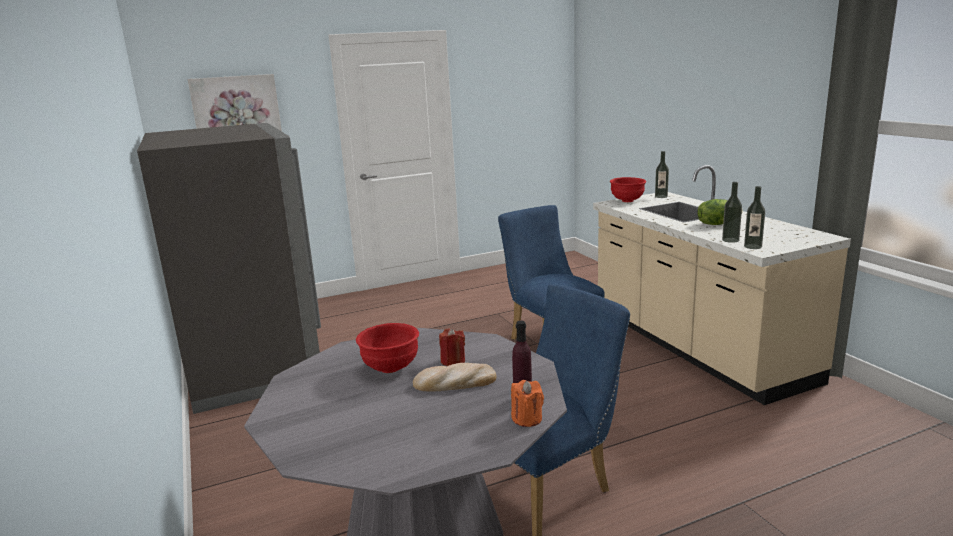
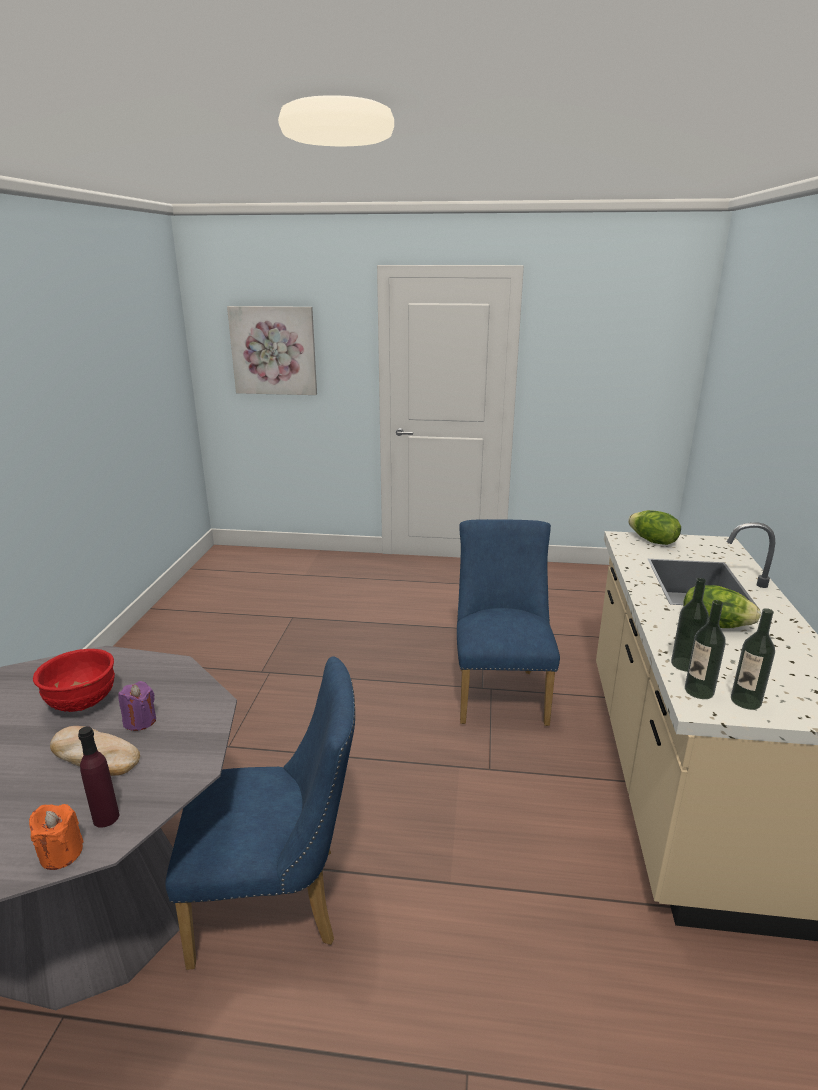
camera: 30 degrees right, 5 degrees up
(253, 365) = (210, 610): grey fridge -> none
(453, 361) = (140, 721): red candle -> purple candle
(627, 201) = (652, 541): red bowl -> lettuce
(661, 196) = (712, 545): bottle -> bottle (745, 701)

